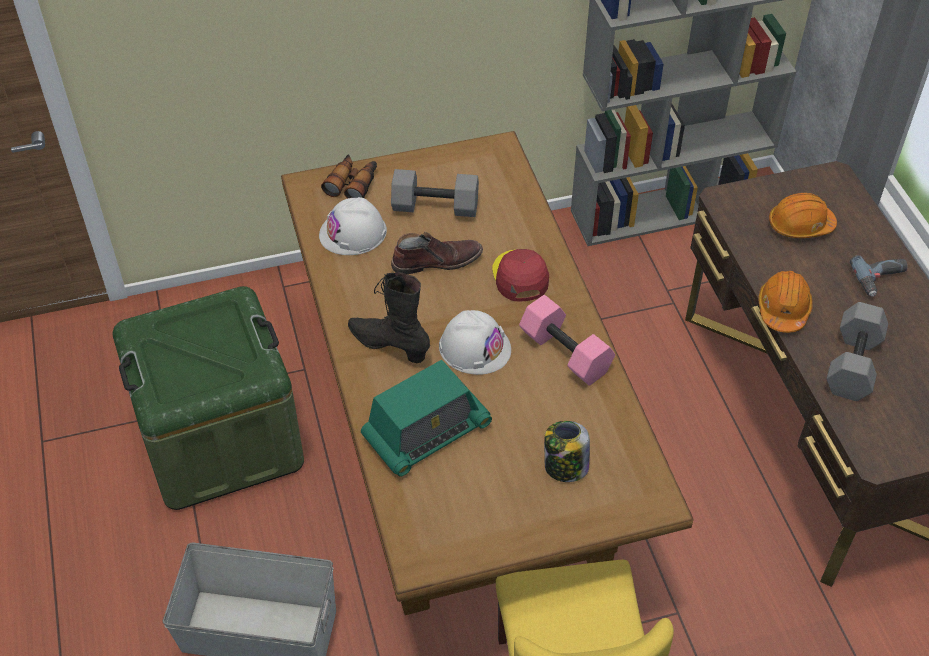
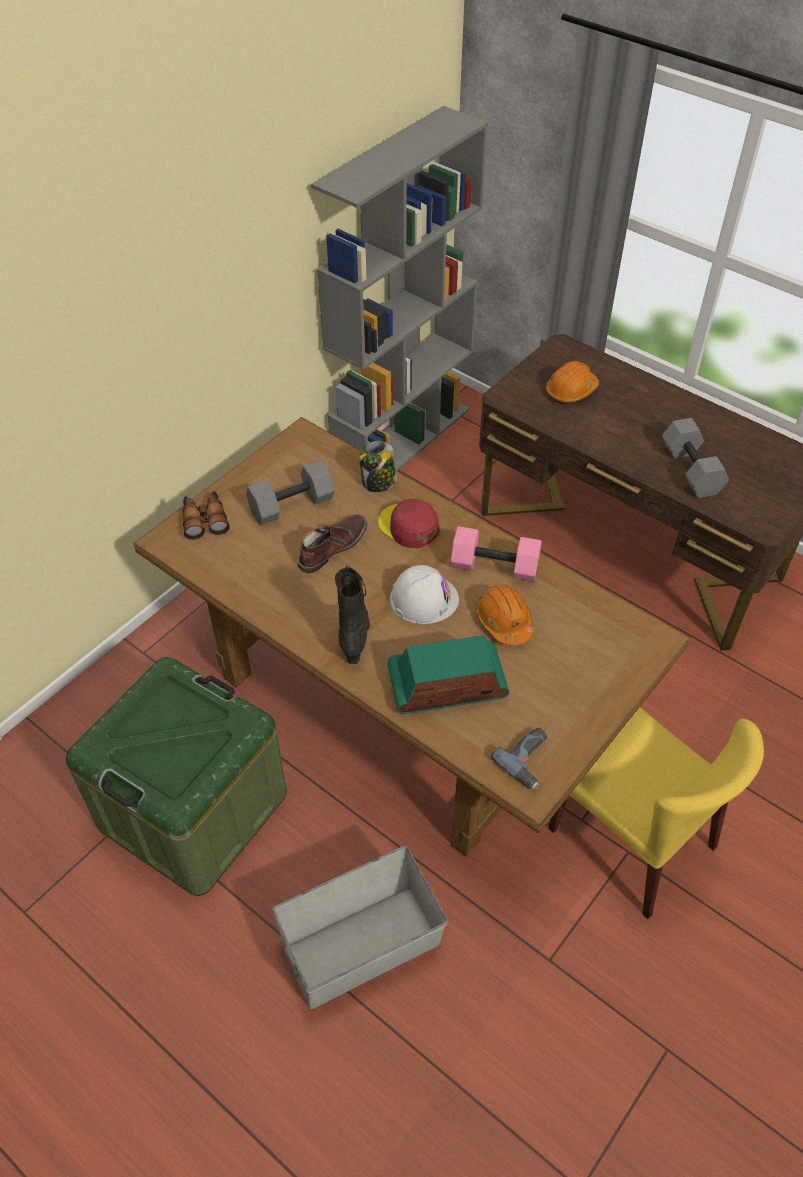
camera: 35 degrees left, 0 degrees up
(353, 233) = (242, 559): white hard hat -> none
(389, 345) = (354, 634): black boot -> black boot turned 90 degrees clockwise
(426, 432) = (447, 685): radio -> radio turned 120 degrees counterclockwise
(565, 467) = (572, 652): jar -> jar (378, 482)
(783, 309) = (613, 455): orange hard hat -> orange hard hat (504, 621)
(881, 279) = (655, 403): power drill -> power drill (529, 760)

